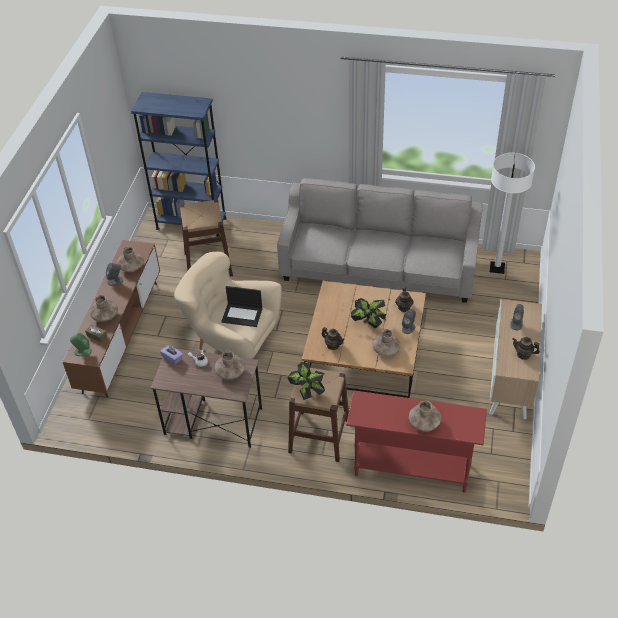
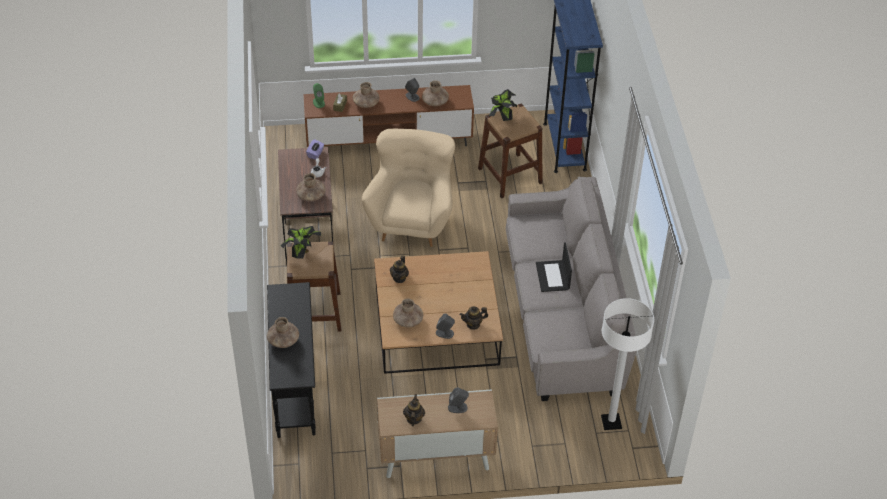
camera: 70 degrees right, 0 degrees up
(242, 315) = (412, 200): laptop -> laptop (553, 276)
(368, 323) = (439, 299): potted plant -> potted plant (502, 118)
(411, 468) = (295, 390): red console table -> black console table

